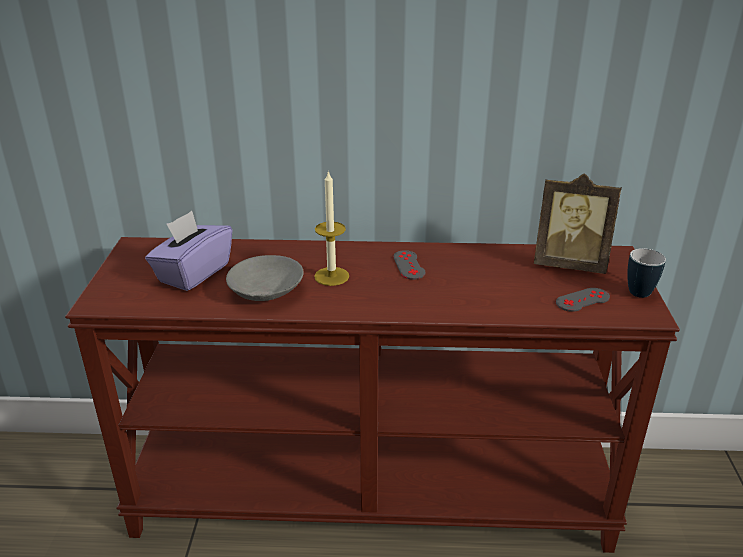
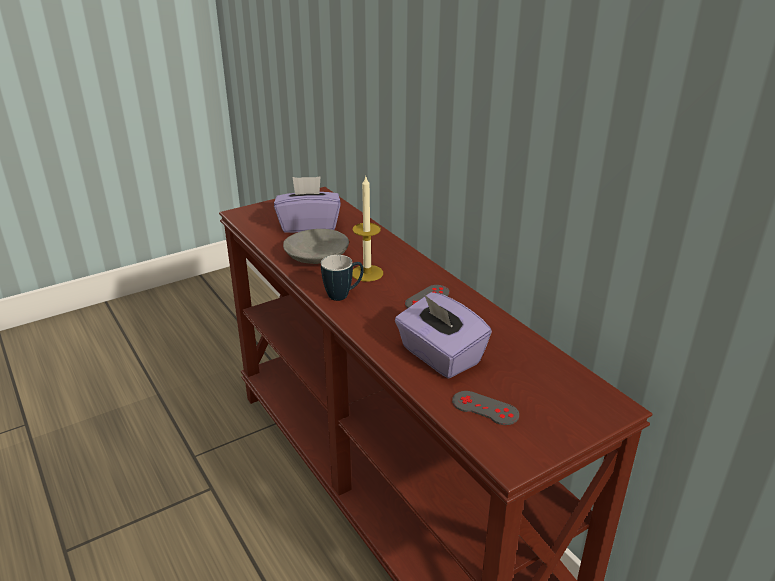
camera: 55 degrees right, 0 degrees up
(499, 292) = (439, 356): none -> purple tissue box
(569, 264) = (546, 381): picture frame -> none
(638, 289) = (554, 440): mug -> mug (343, 295)

